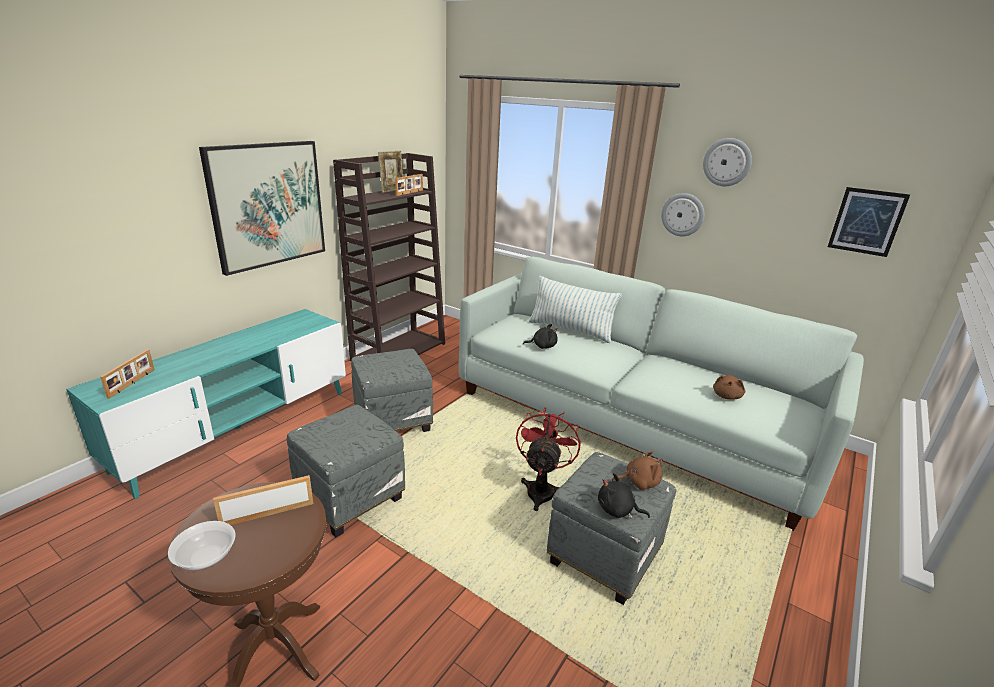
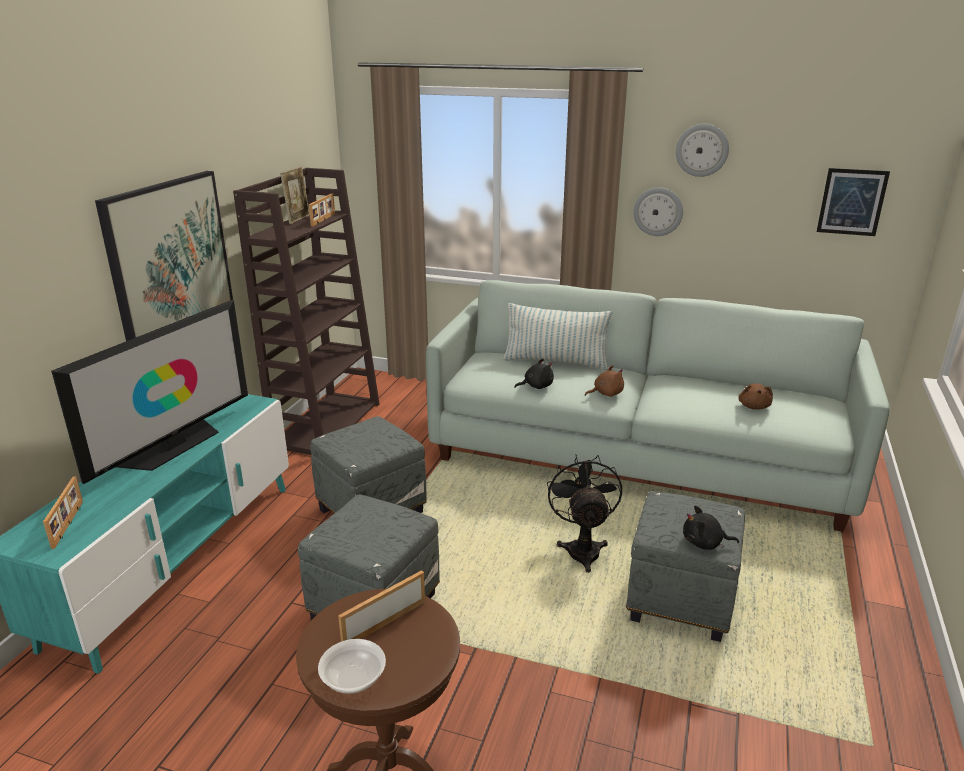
camera: 15 degrees left, 0 degrees up
(243, 342) = (174, 446): none -> television
(541, 489) = (582, 548): red fan -> black fan
(639, 482) = (709, 511): brown plush toy -> brown plush toy (606, 393)

